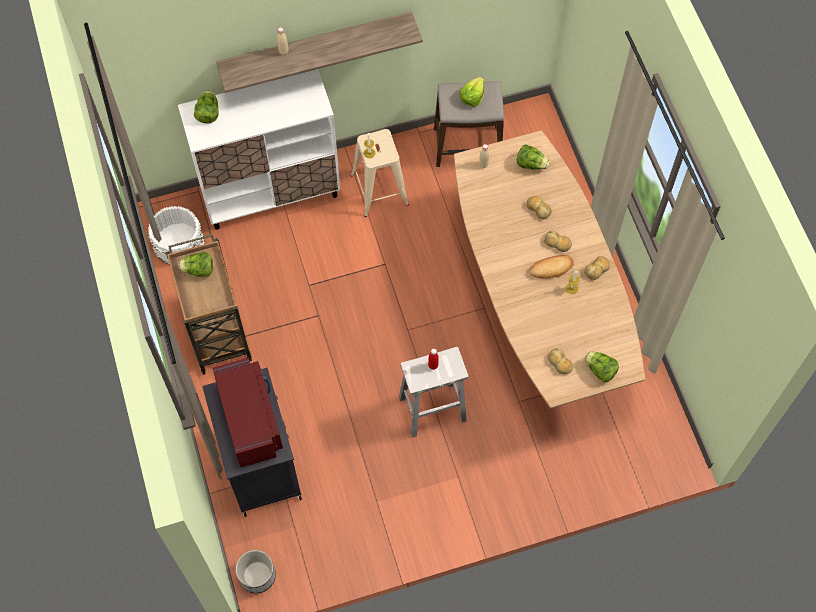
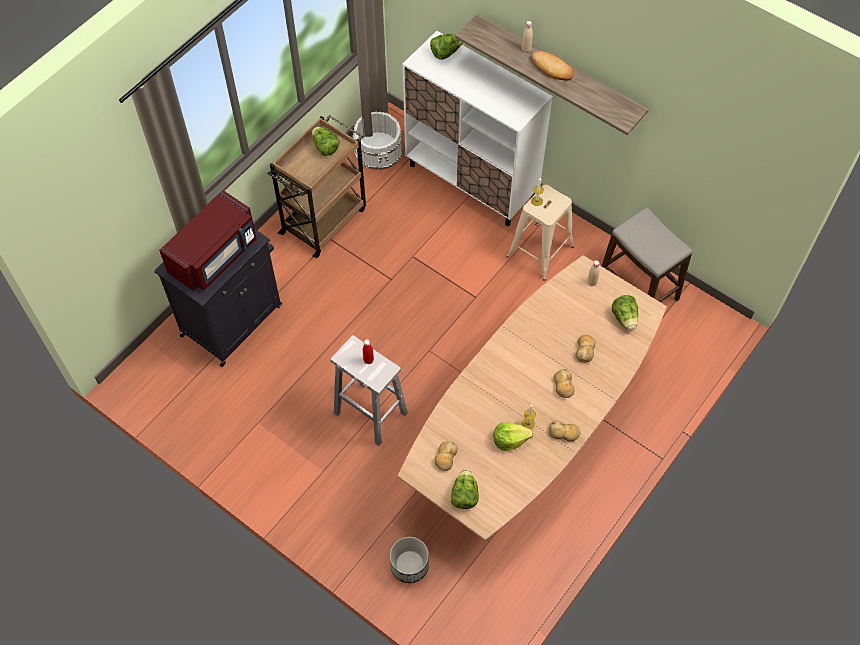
camera: 55 degrees right, 5 degrees down
(257, 576) = (137, 376): planter -> planter (409, 565)
(472, 97) = (656, 239): lettuce -> lettuce (510, 440)
(551, 268) = (534, 395): bread -> bread (552, 68)

